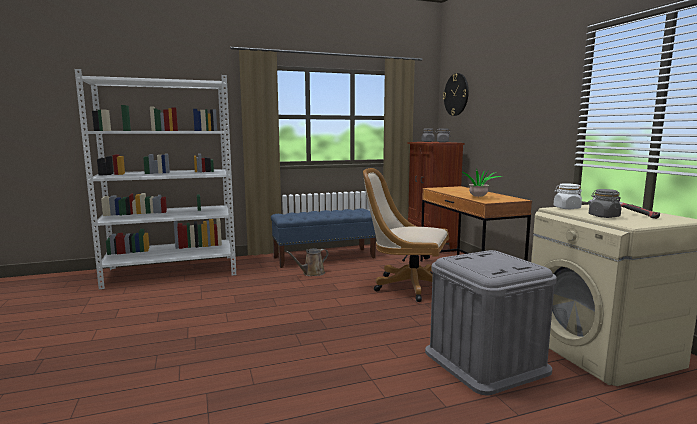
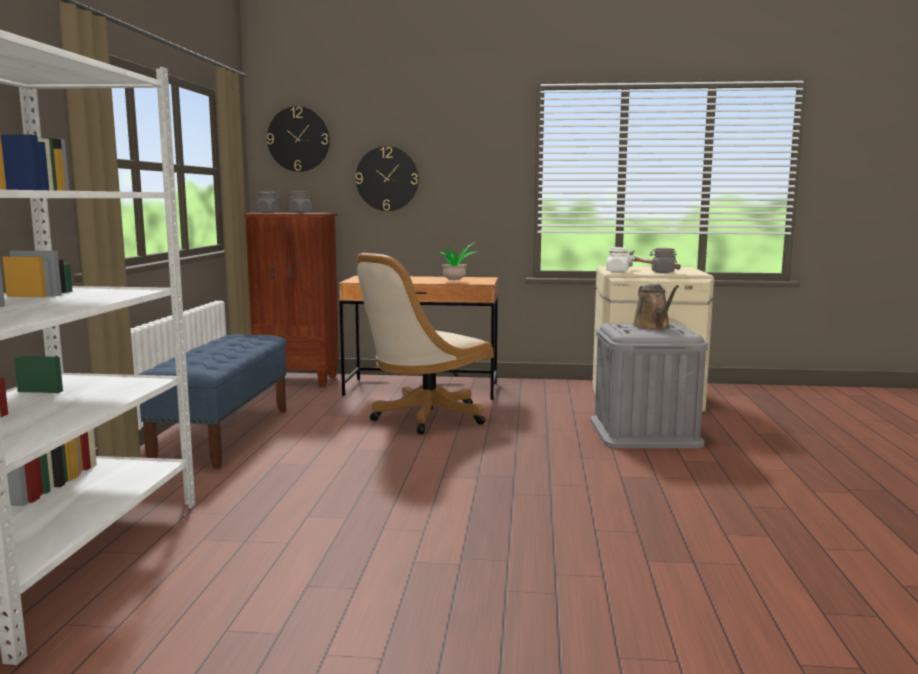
camera: 65 degrees left, 0 degrees up
(311, 273) = (289, 453): brown watering can -> brown watering can (653, 327)
(492, 119) = (387, 178): none -> wall clock

